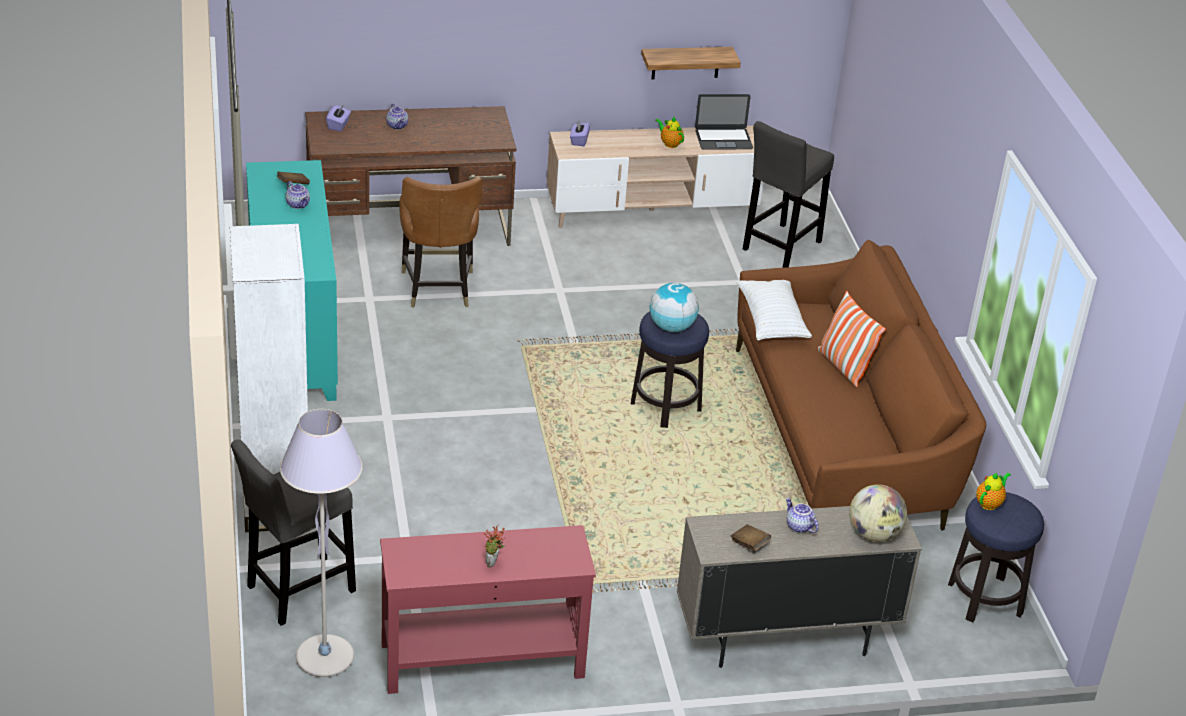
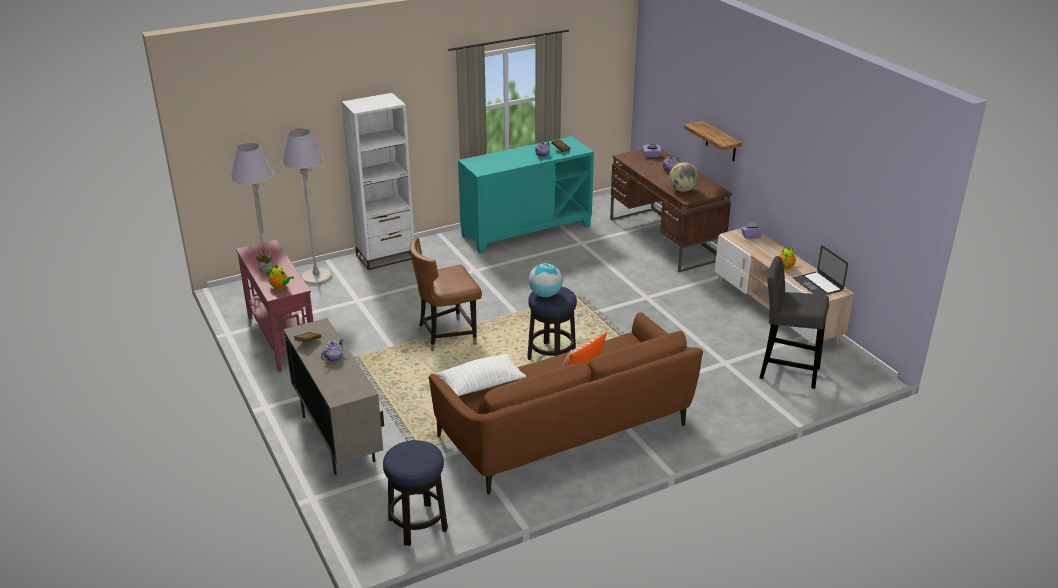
camera: 75 degrees right, 5 degrees down
(296, 591) = (316, 277): grey stool -> grey floor lamp
(437, 288) = (610, 260): brown chair -> brown chair (447, 336)
(685, 62) = (824, 218): shelf -> shelf (721, 142)
(771, 321) = (612, 344): white pillow -> white pillow (481, 384)
(874, 534) = (337, 386): globe -> globe (682, 190)
(990, 503) = (419, 446): teapot -> teapot (280, 287)

